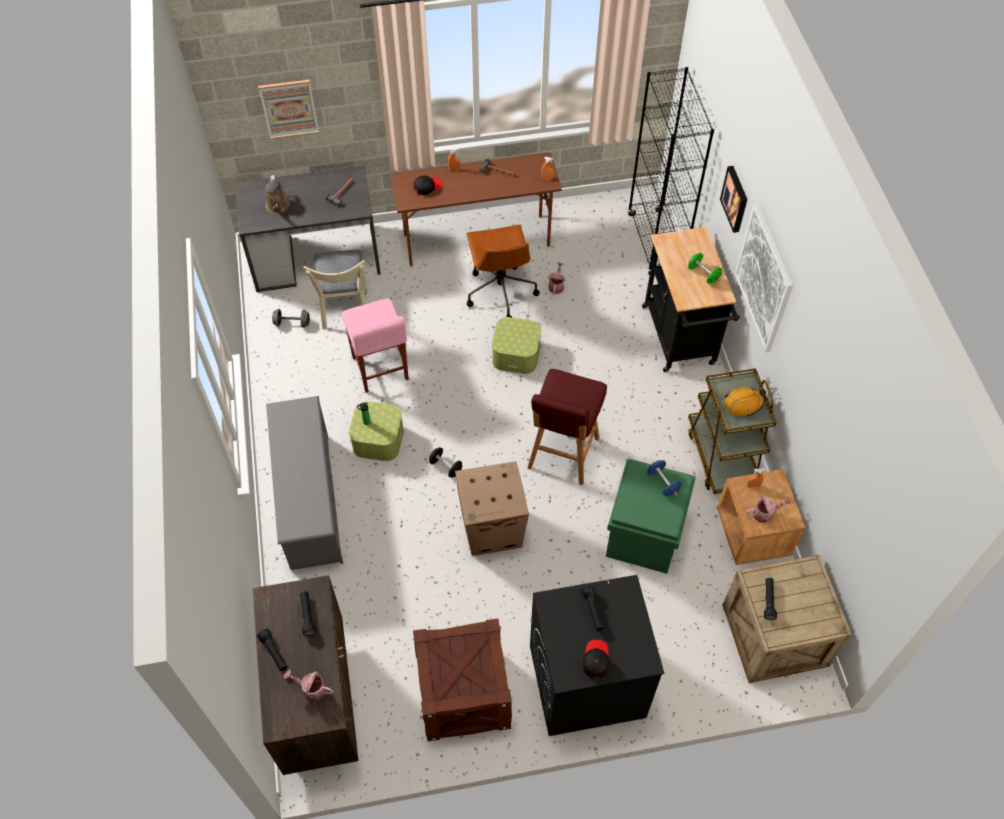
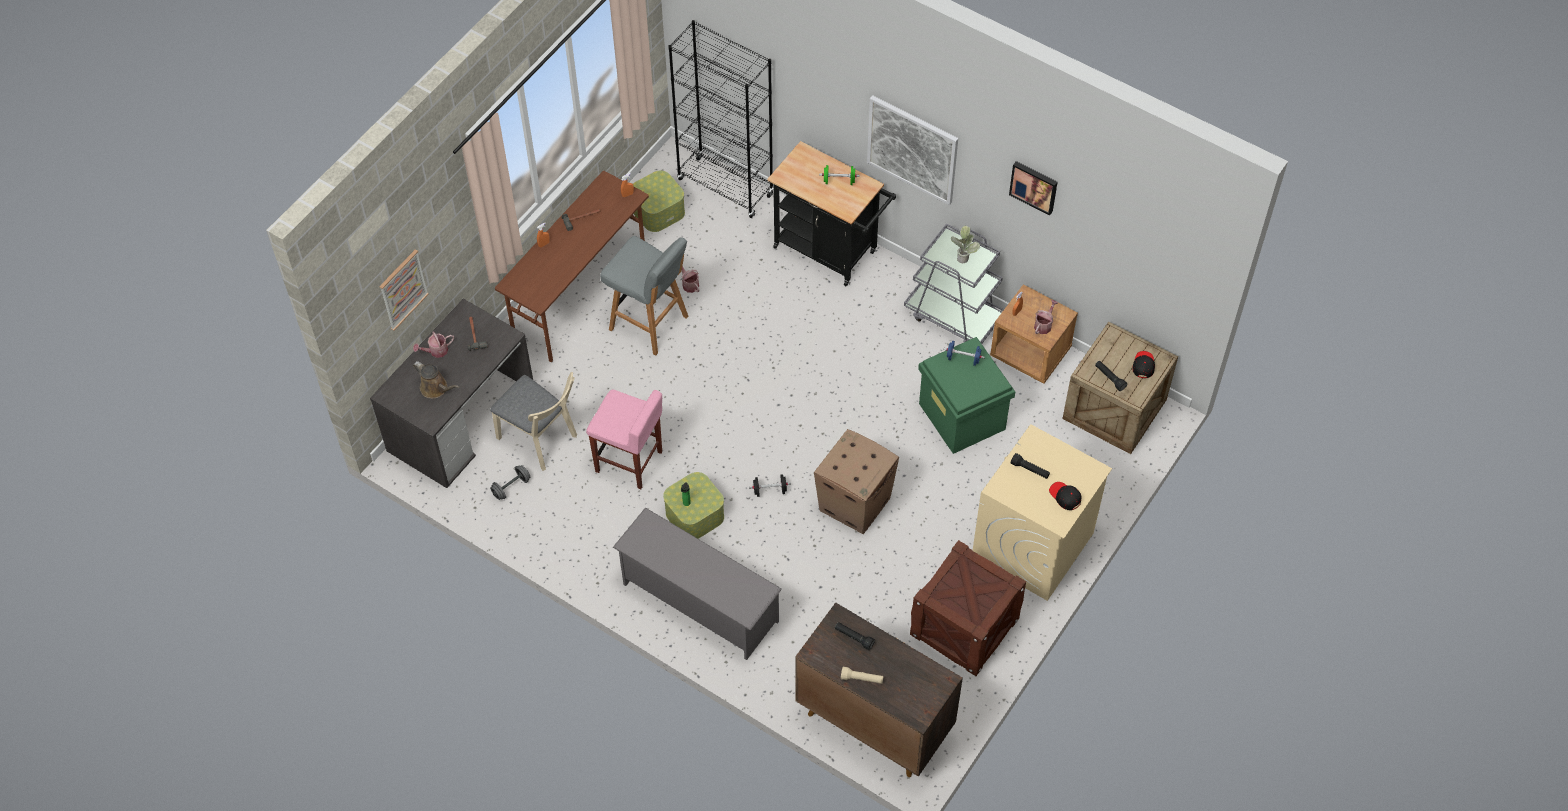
camera: 45 degrees left, 0 degrees up
(274, 652) = (862, 679): black flashlight -> beige flashlight
(311, 689) = (913, 676): watering can -> watering can (436, 351)
(427, 187) = (540, 275): black cap -> black cap (1143, 365)
(500, 291) = (650, 324): brown office chair -> grey stool
(516, 354) = (721, 363): storage box -> storage box (658, 210)
(562, 455) = (843, 409): red stool -> none
(586, 682) = (1032, 546): black washing machine -> beige washing machine
(722, 456) = (954, 316): brown cart -> grey cart
(736, 199) = (832, 102): picture -> picture (1034, 186)
(743, 403) = (963, 256): orange hard hat -> potted plant

